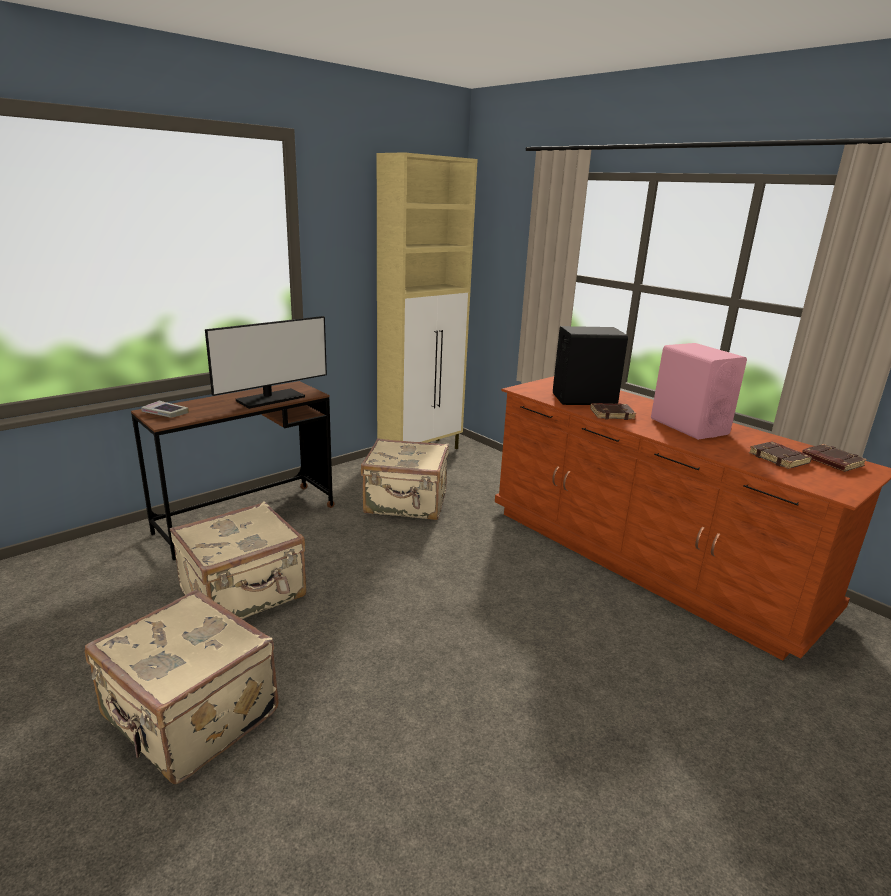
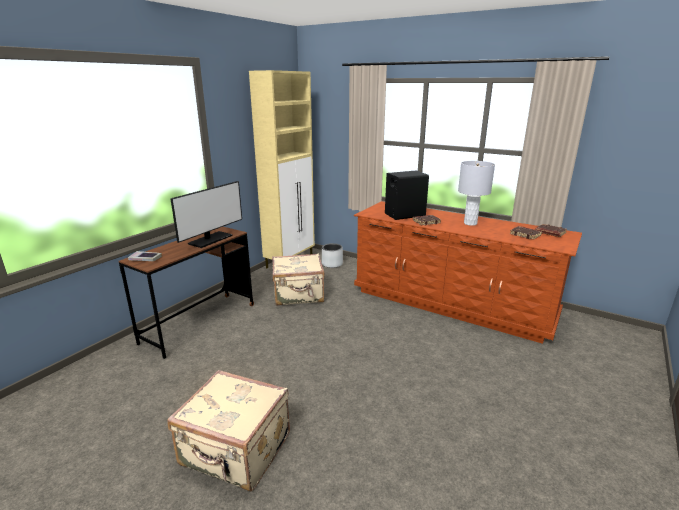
camera: 15 degrees left, 0 degrees up
(244, 594) = (226, 370): beige suitcase -> none
(481, 465) = (332, 264): none -> grey planter
(688, 426) = (470, 223): pink speaker -> grey table lamp

